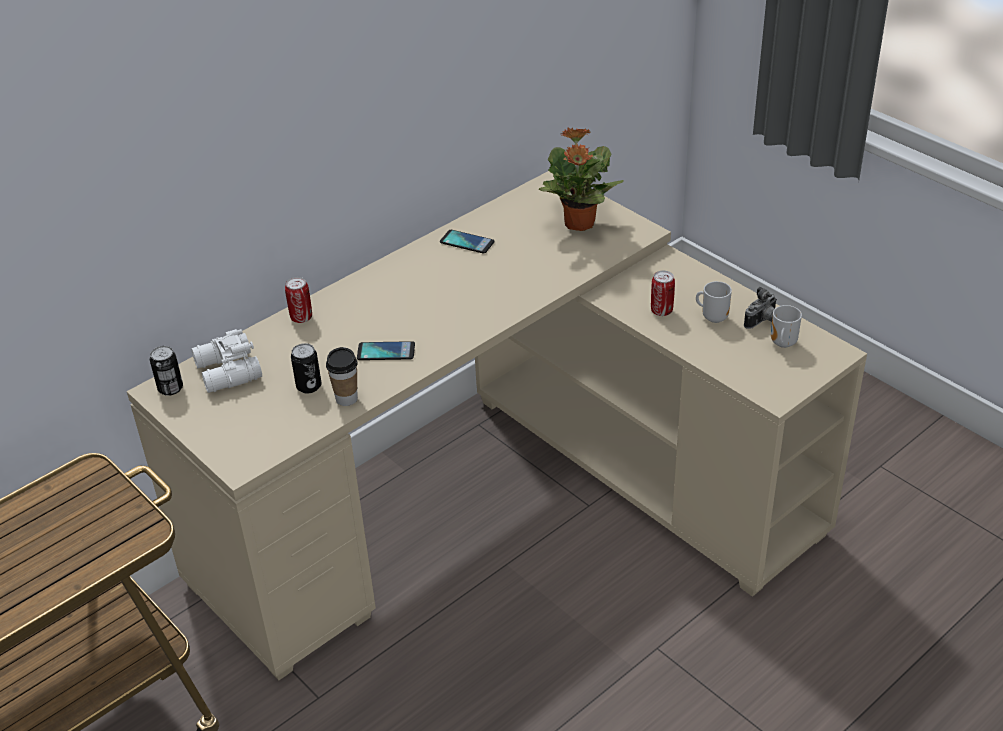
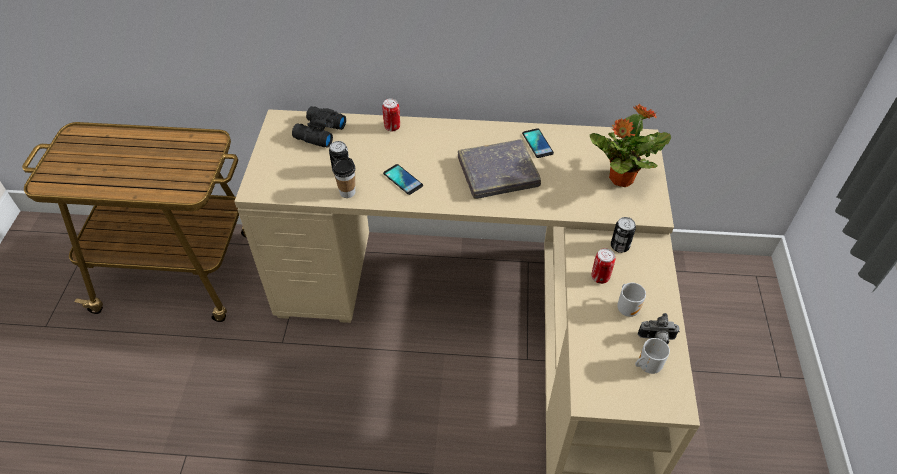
camera: 45 degrees right, 10 degrees up
(170, 388) = (285, 122): can -> can (619, 246)
(227, 373) = (318, 133): white binoculars -> black binoculars
(468, 287) = (498, 173): none -> grey book

